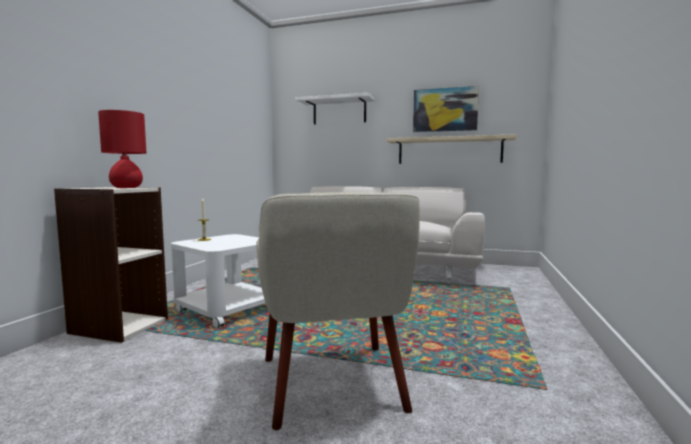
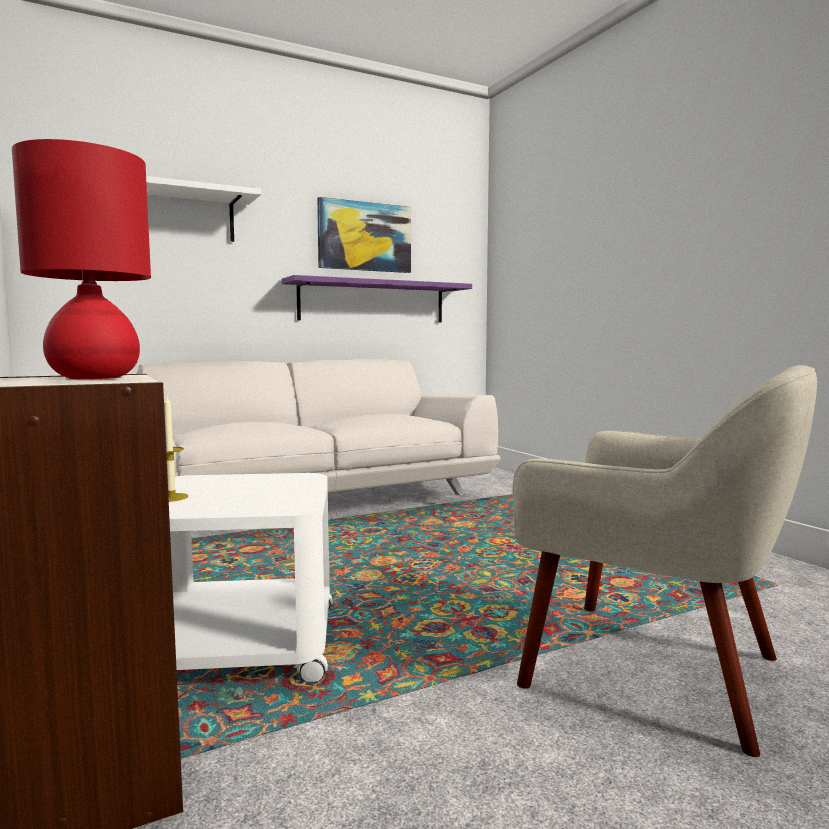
camera: 45 degrees left, 0 degrees up
(449, 151) = (373, 302): beige shelf -> purple shelf

